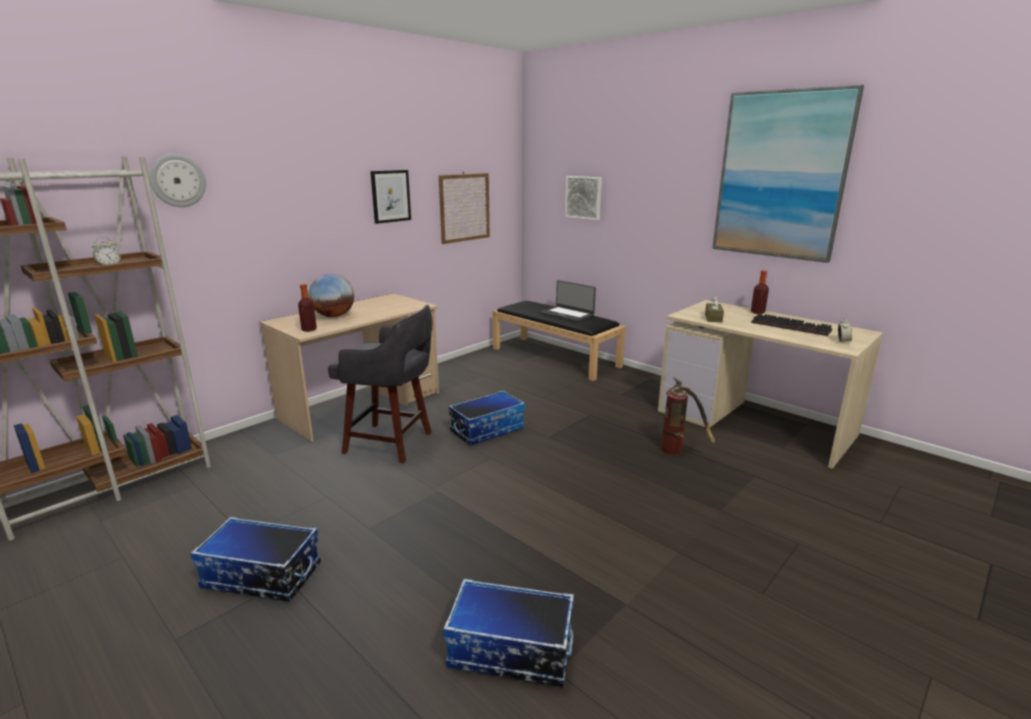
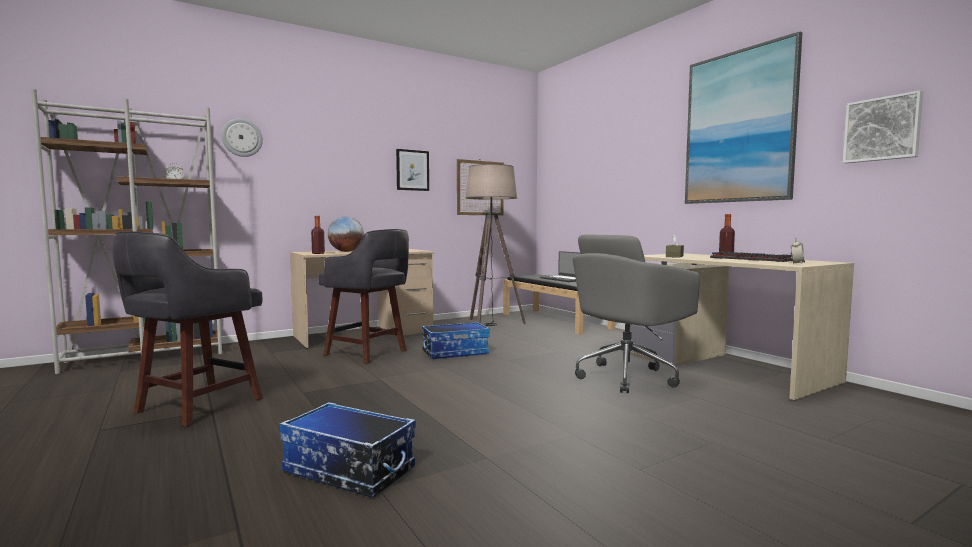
camera: 15 degrees right, 15 degrees down
(261, 577) = (195, 407): storage box -> grey stool
(492, 371) = (491, 324): none -> floor lamp
(584, 197) = (582, 178): picture -> picture (882, 129)
(680, 451) = (629, 377): fire extinguisher -> grey office chair

